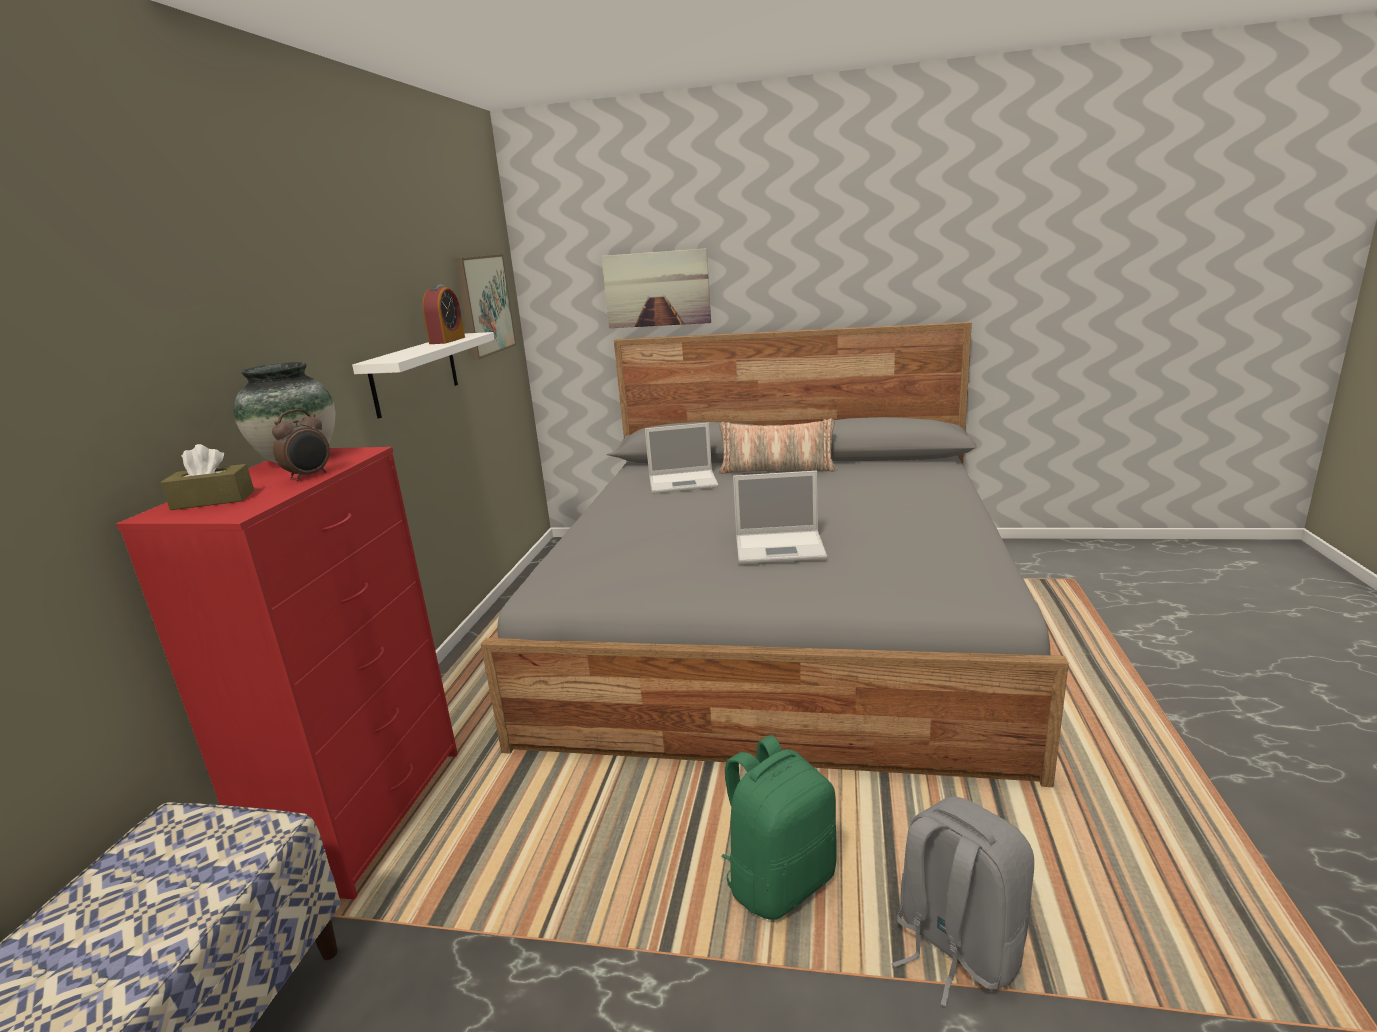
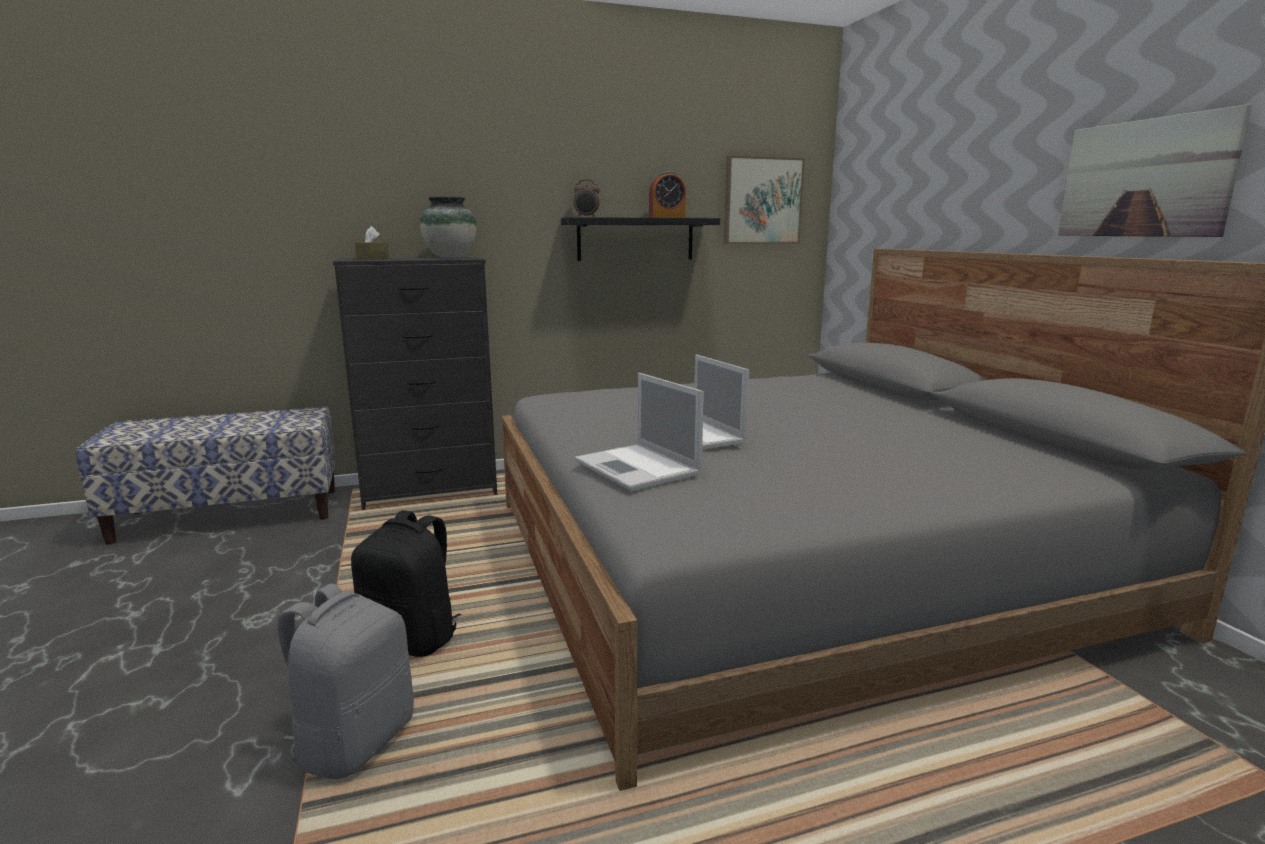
camera: 60 degrees right, 5 degrees down
(309, 476) = (416, 259): alarm clock -> alarm clock (586, 217)
(366, 813) = (431, 490): red dresser -> black dresser
(415, 374) = (635, 239): white shelf -> black shelf
(657, 289) = (923, 196): picture -> picture (1144, 178)
(684, 482) = (811, 390): laptop -> laptop (638, 468)
(777, 470) = (911, 411): pillow -> none
(780, 881) = (412, 639): green backpack -> black backpack

